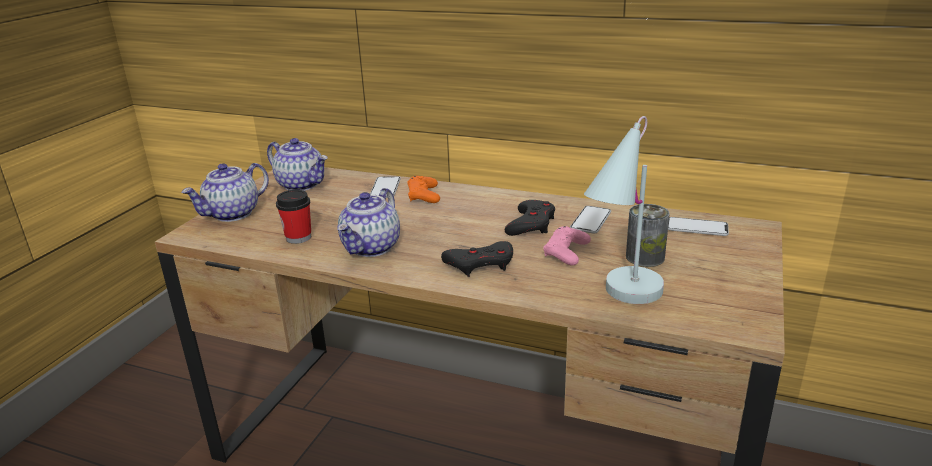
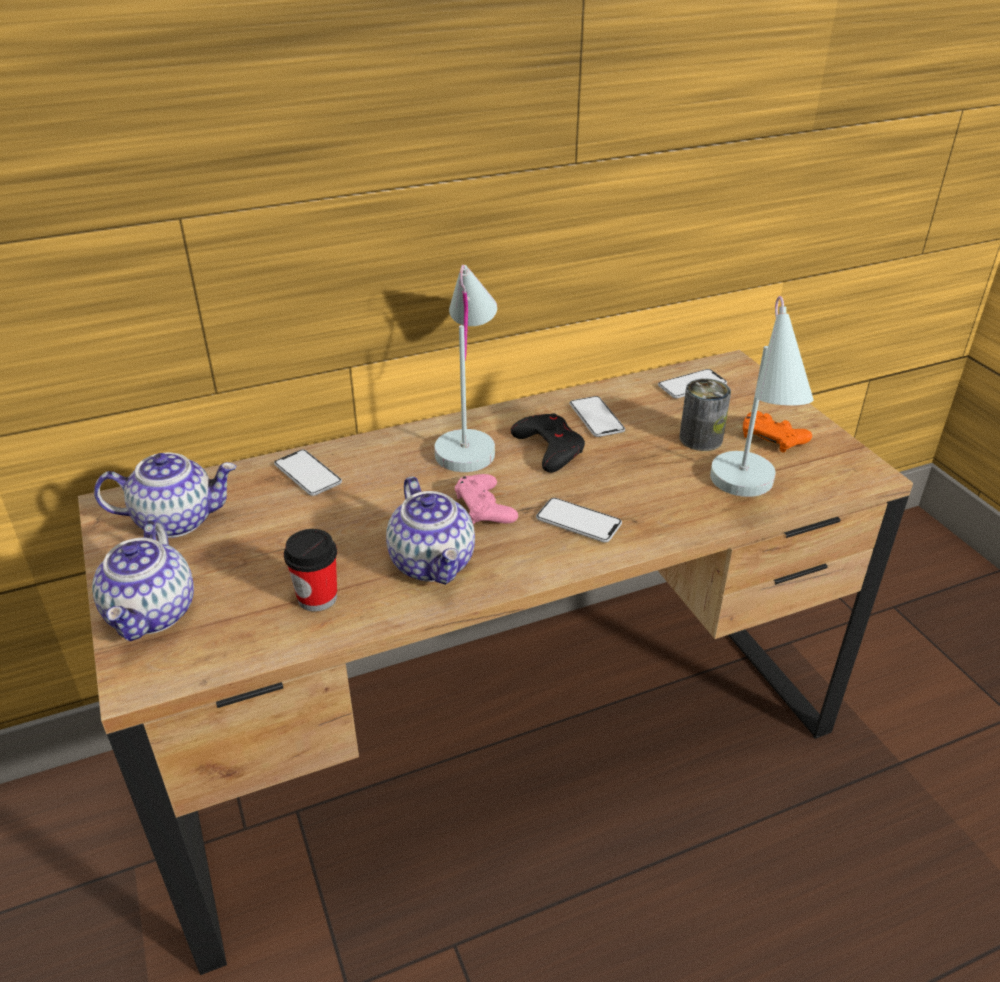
camera: 45 degrees left, 10 degrees up
(423, 195) = (374, 463): orange game controller -> orange game controller (772, 438)
(480, 264) = (578, 521): black game controller -> phone
(493, 203) = (469, 439): none -> white table lamp
(566, 252) = (631, 466): pink game controller -> pink game controller (484, 507)

